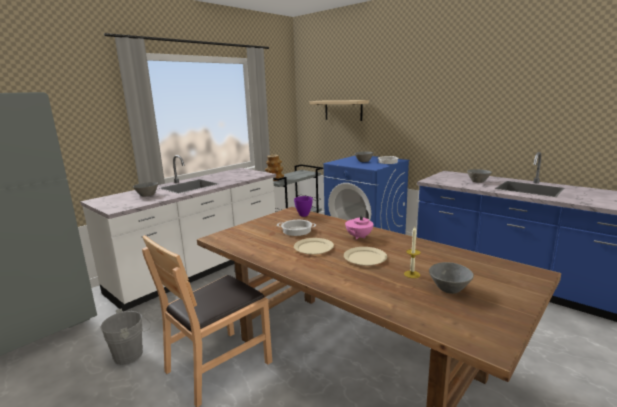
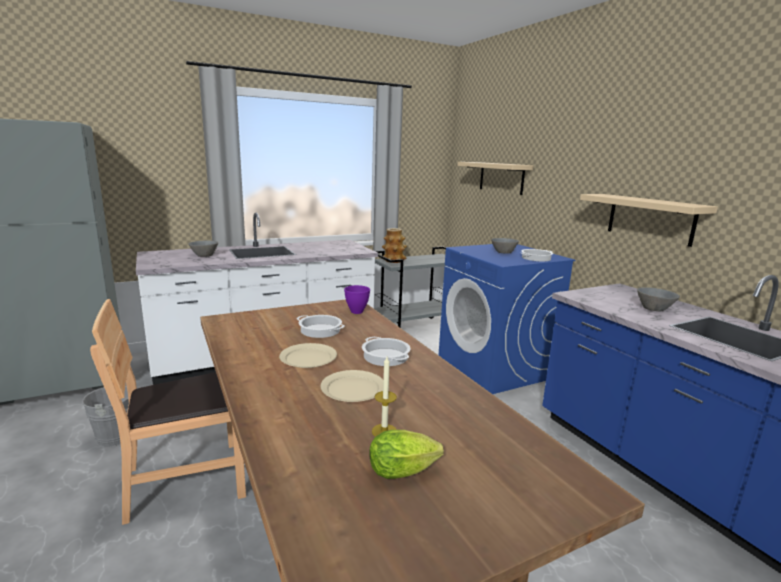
camera: 20 degrees right, 0 degrees up
(358, 237) = (385, 356): pink teapot -> cooking pot
(448, 289) = (406, 471): grey bowl -> lettuce
(457, 128) = (650, 219): none -> beige shelf

